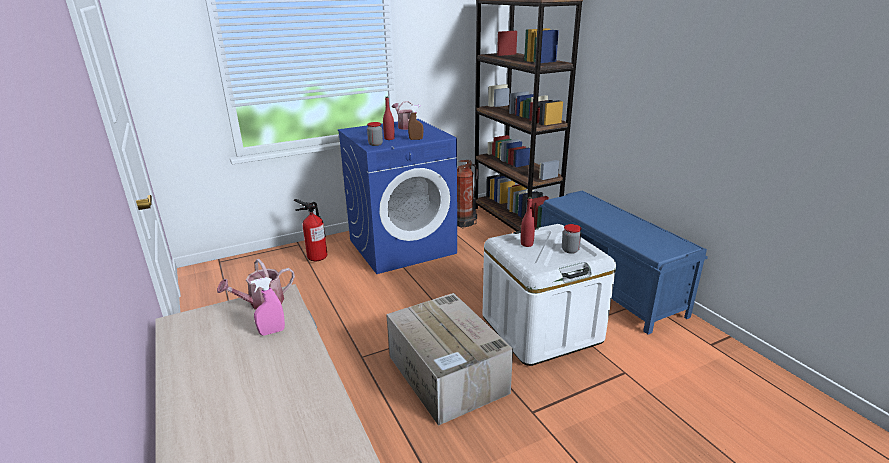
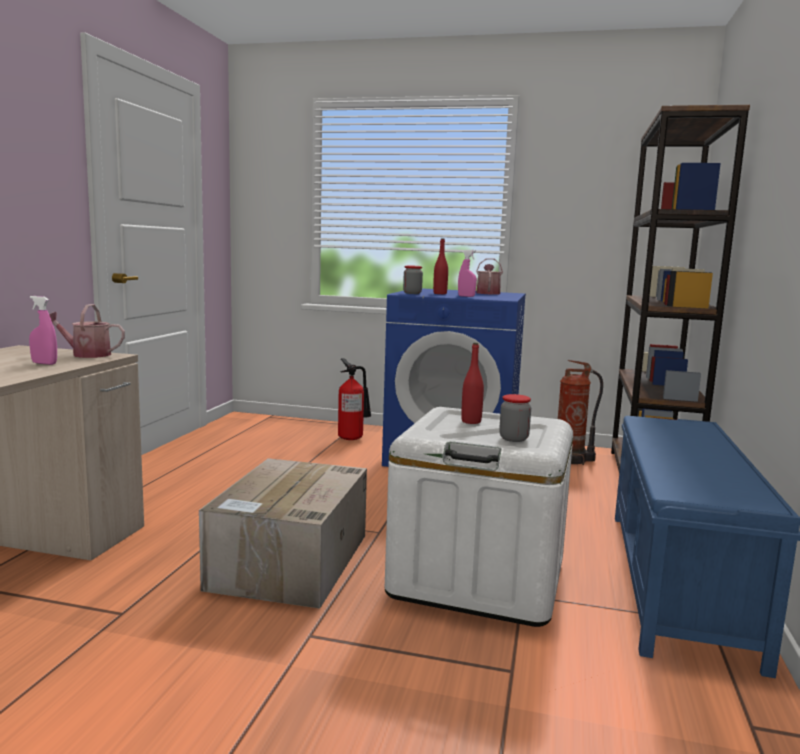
camera: 40 degrees right, 15 degrees down
(416, 139) = (466, 296): brown spray bottle -> pink spray bottle

